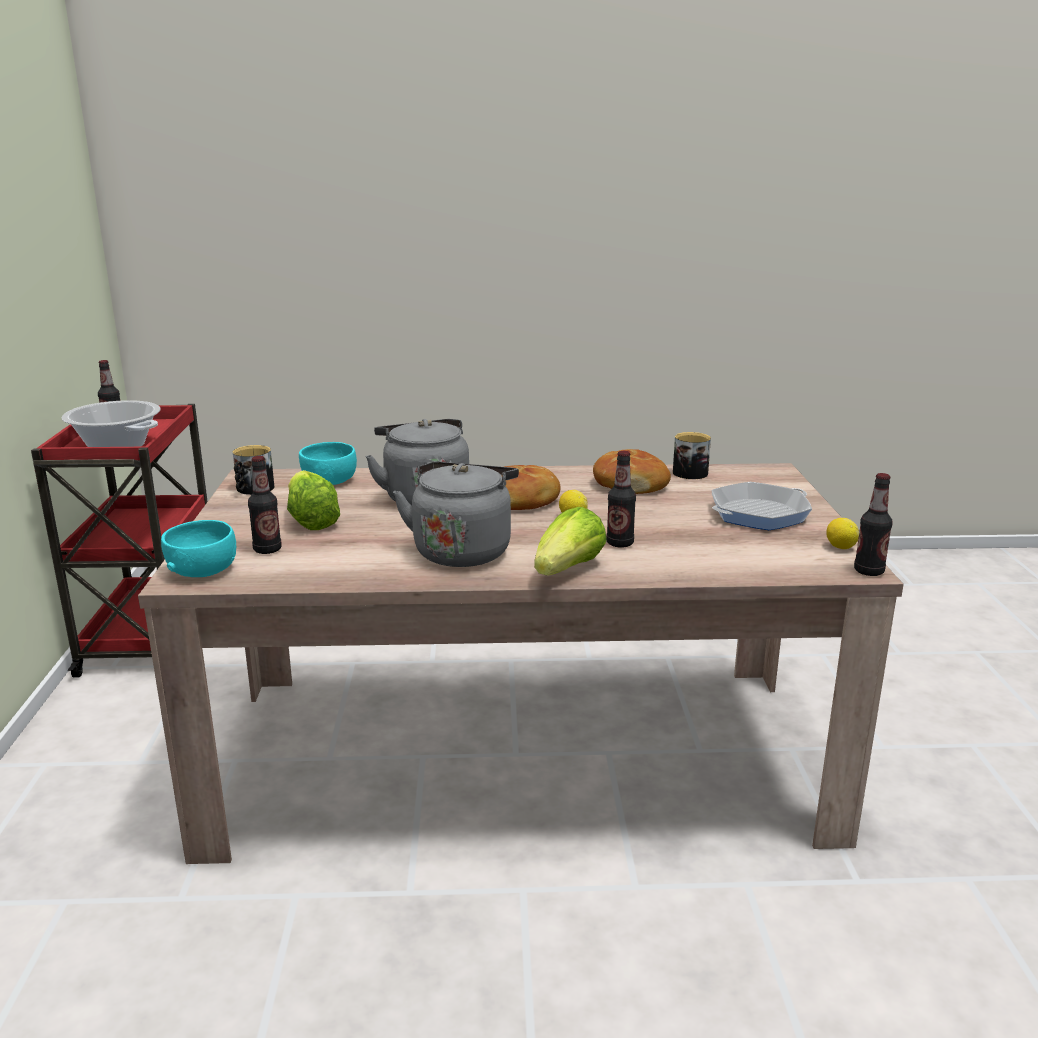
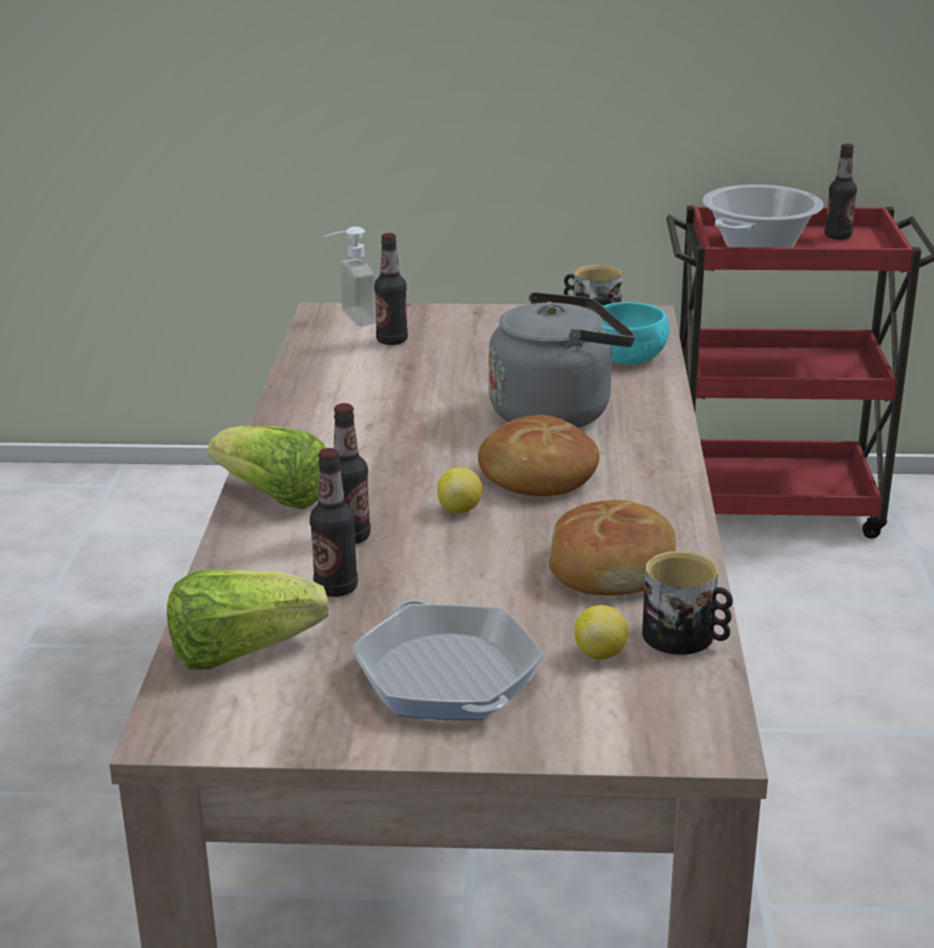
camera: 95 degrees right, 5 degrees up
(202, 569) = (348, 318): turquoise bowl -> soap dispenser
(311, 520) = (477, 355): lettuce -> lettuce (241, 652)
(463, 550) = (357, 436): grey kettle -> none
(840, 547) = (272, 732): lemon -> lemon (600, 653)
(869, 571) = (166, 738): bottle -> bottle (336, 588)

